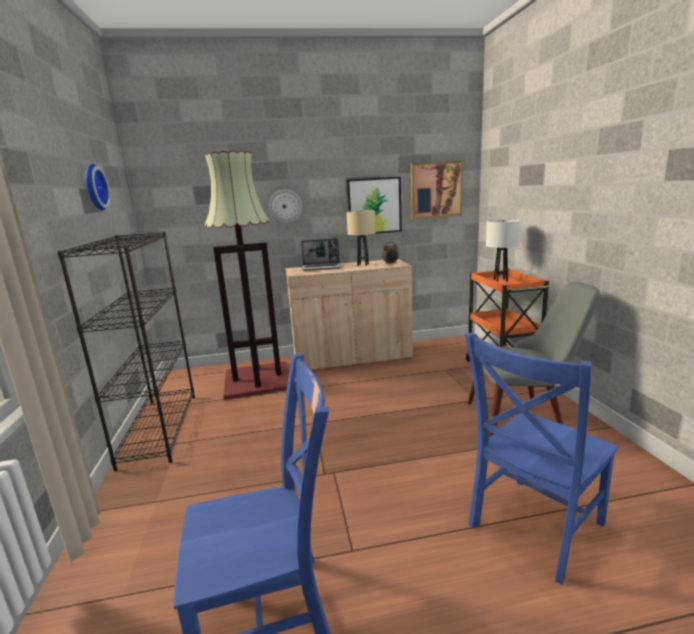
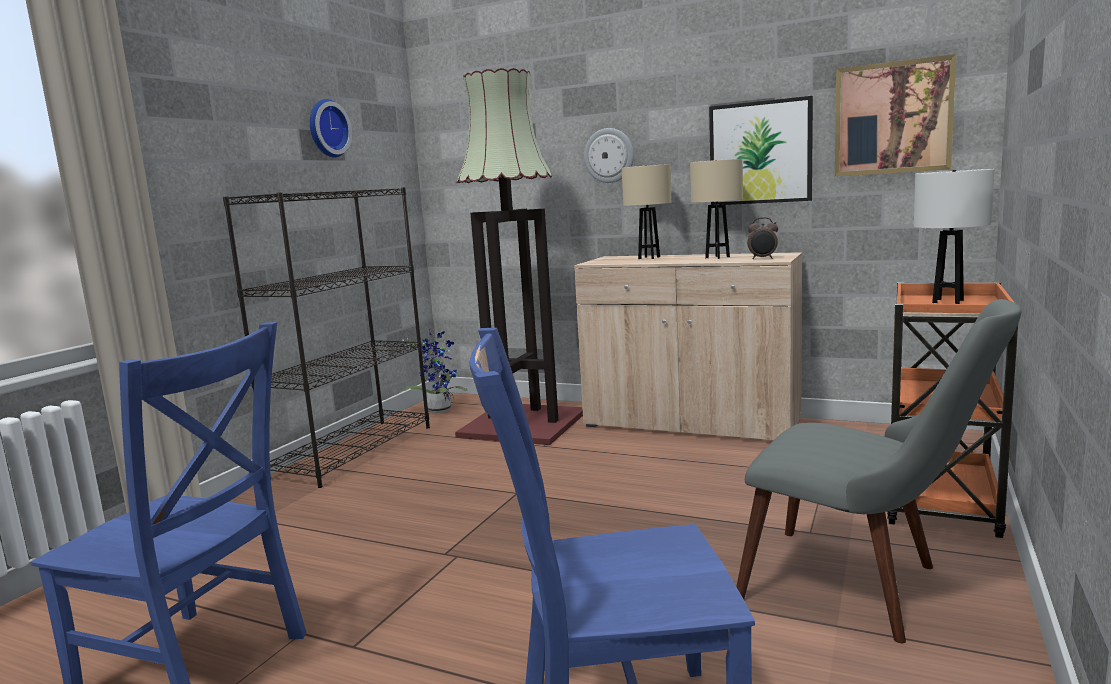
camera: 35 degrees right, 5 degrees down
(183, 383) = (439, 409): none -> potted plant
(322, 267) = (649, 258): laptop -> beige table lamp

